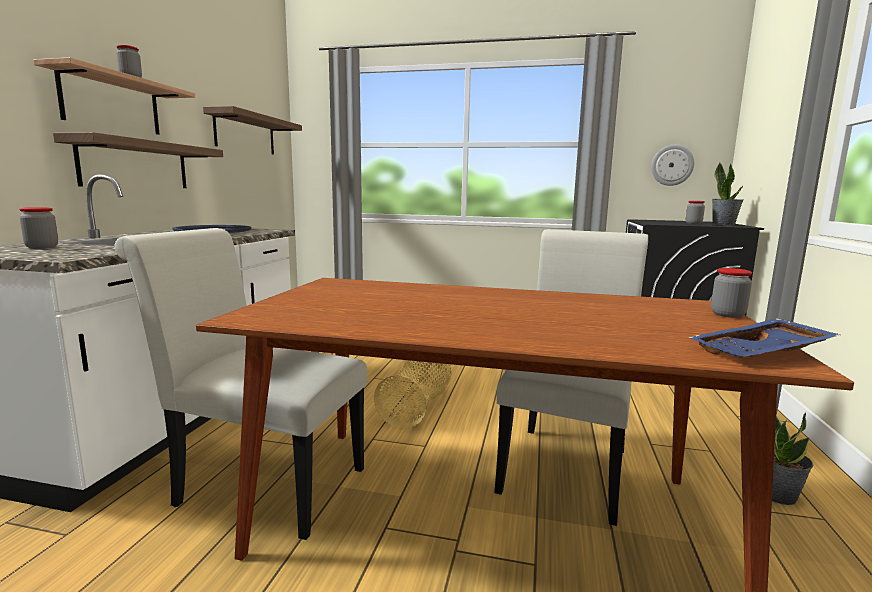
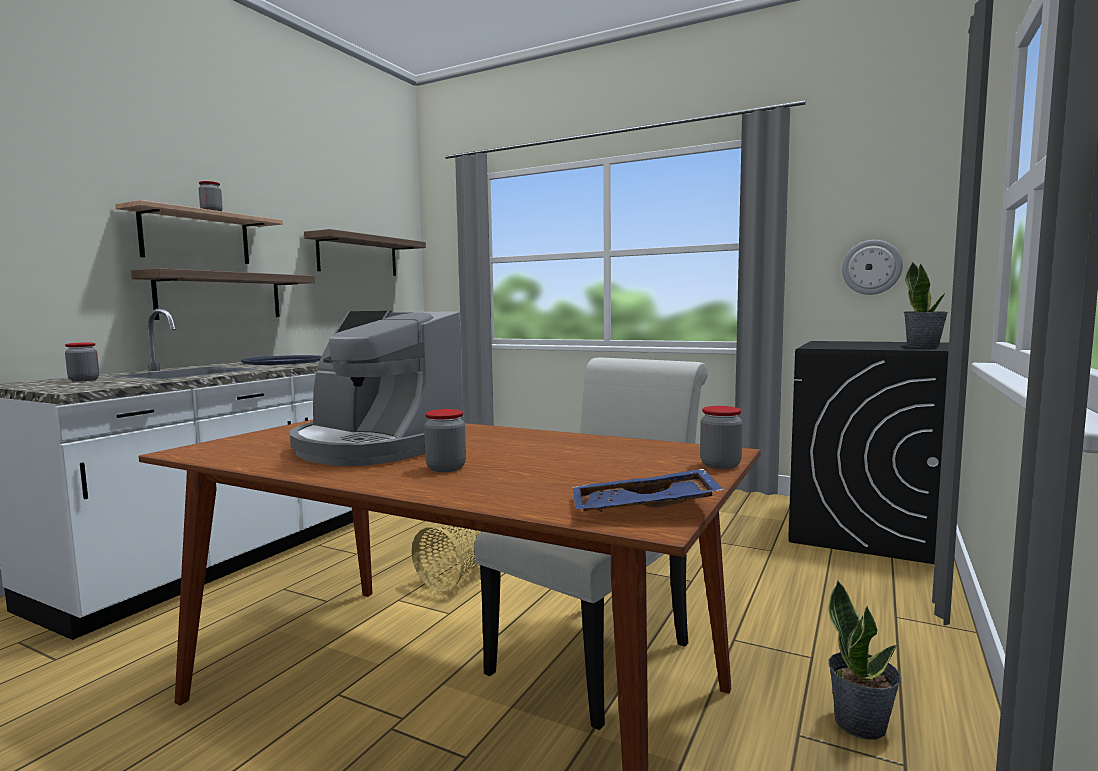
camera: 15 degrees right, 5 degrees down
(262, 484) = (252, 634): white chair -> none
(421, 308) = (374, 447): none -> coffee machine
(693, 223) = (877, 346): jar -> jar (446, 468)

